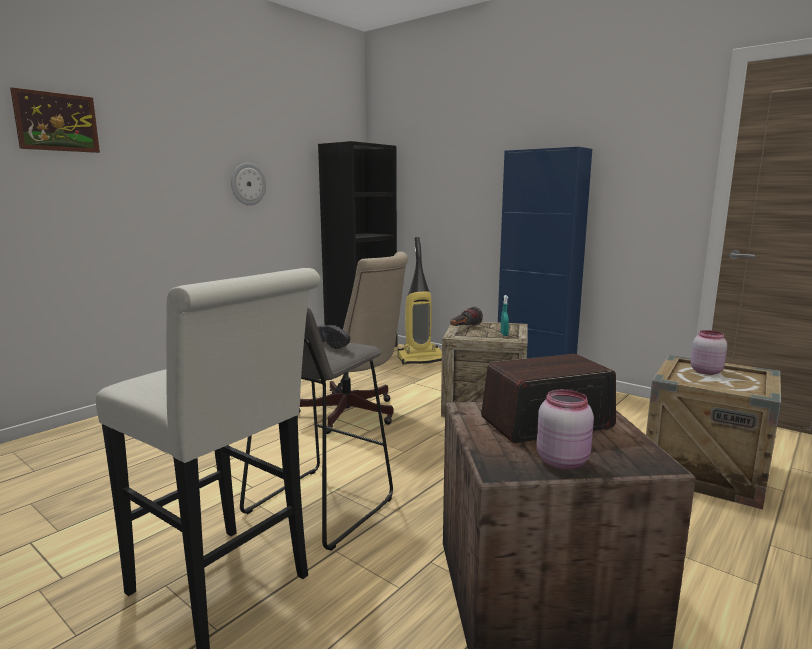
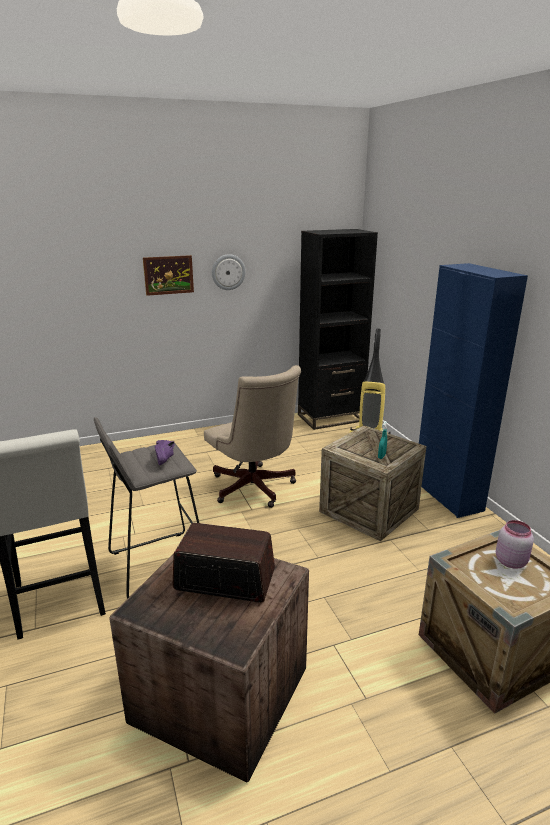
camera: 30 degrees right, 10 degrees up
(57, 122) = (73, 239): picture -> picture (168, 275)
(335, 345) = (166, 458): black shoe -> purple shoe
(464, 328) = (357, 439): flashlight -> none
(563, 461) = (181, 618): pink jar -> none

